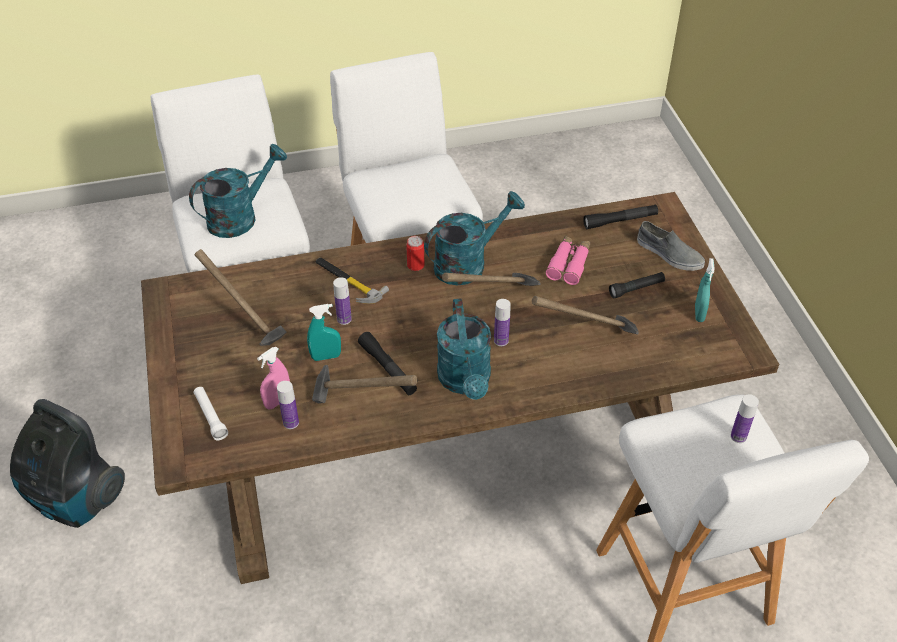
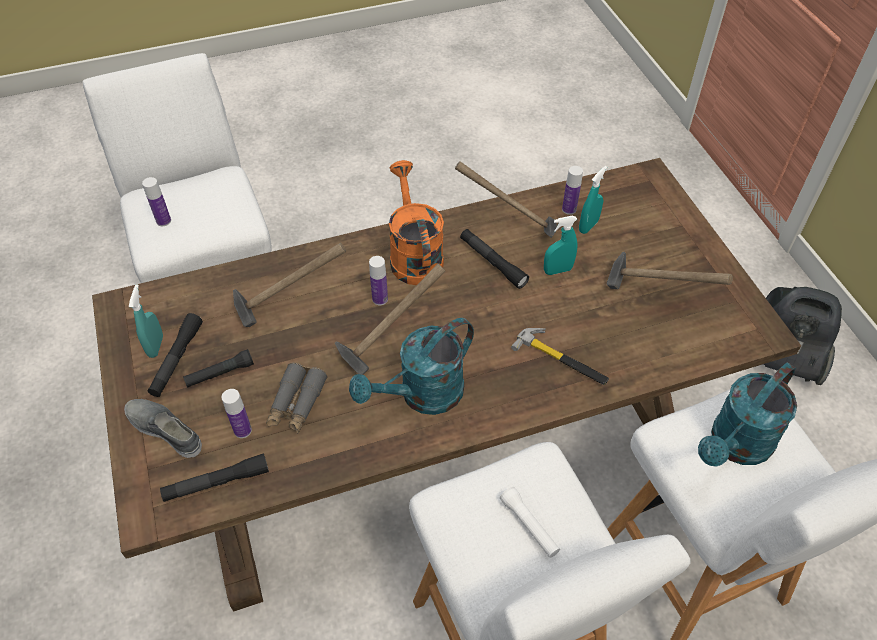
camera: 175 degrees right, 5 degrees up
(210, 417) = (643, 209): white flashlight -> white flashlight (529, 526)
(277, 401) = (588, 226): pink spray bottle -> turquoise spray bottle
(344, 319) = (551, 312): bottle -> bottle (242, 430)
(415, 265) = (486, 388): can -> none
(466, 382) = (414, 255): turquoise watering can -> orange watering can
(569, 264) = (296, 404): pink binoculars -> grey binoculars
(676, 302) = (177, 359): none -> black flashlight

